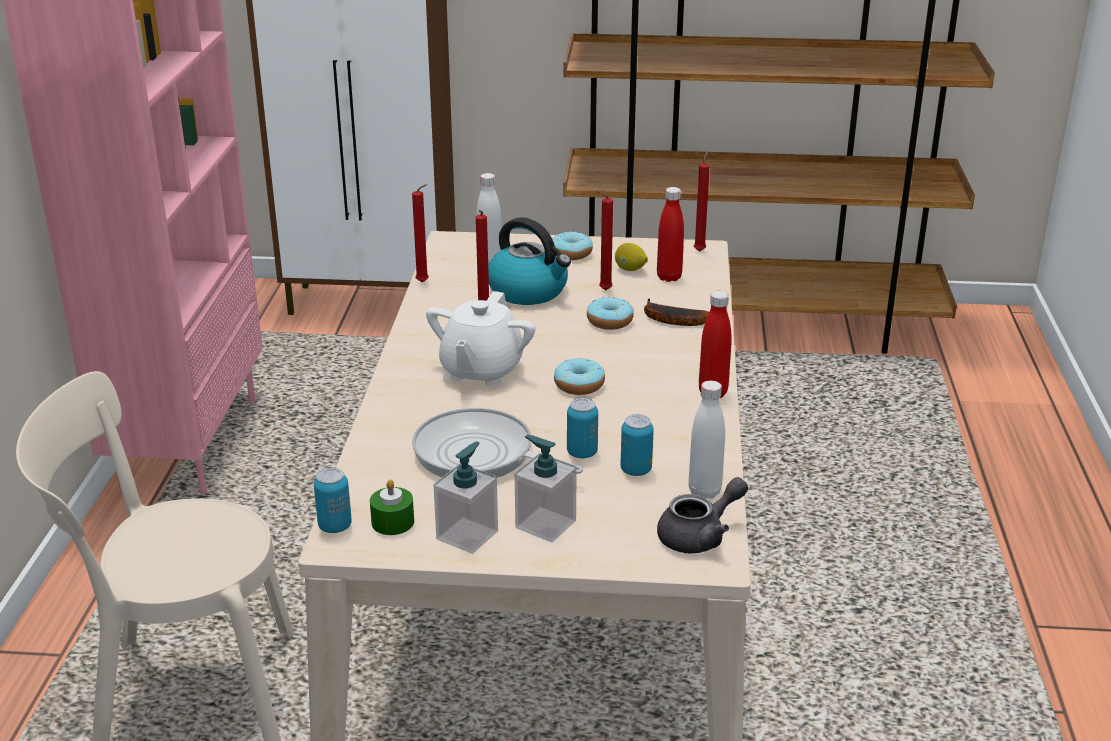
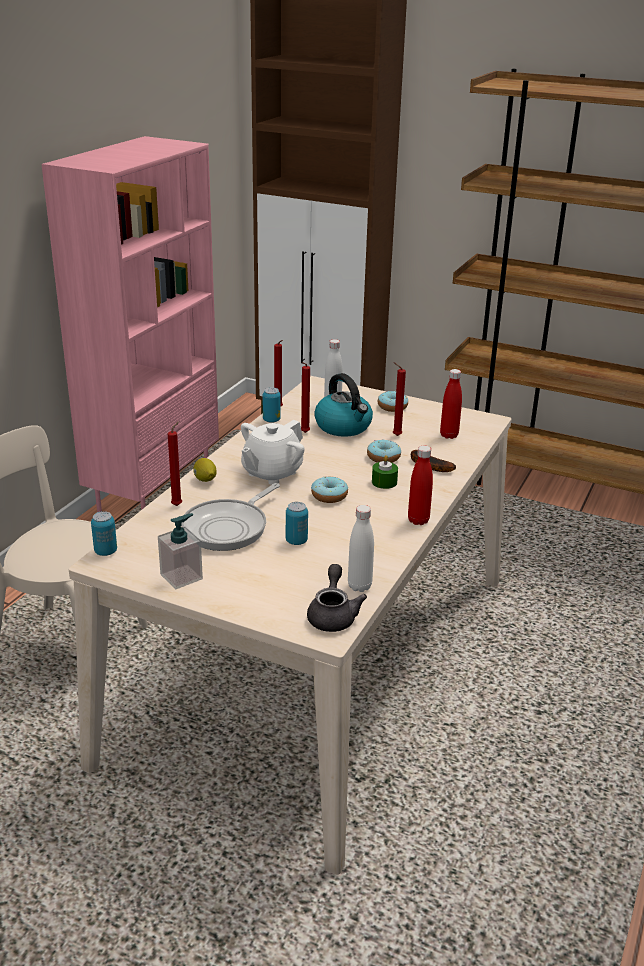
camera: 20 degrees right, 0 degrees up
(393, 522) = (142, 557): green candle -> green candle (384, 482)
(480, 455) = (229, 528): frying pan -> frying pan turned 105 degrees counterclockwise
(545, 524) = (236, 582): soap dispenser -> none
(630, 270) = (425, 425): lemon -> lemon (205, 480)
(636, 470) = (323, 560): can -> can (271, 420)
(700, 250) = (486, 421): red candle -> red candle (178, 505)
(700, 536) = (333, 615): grey teapot -> grey teapot turned 75 degrees counterclockwise

